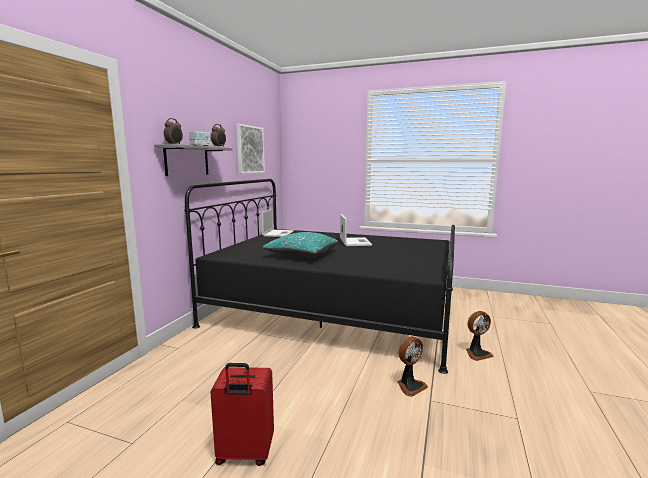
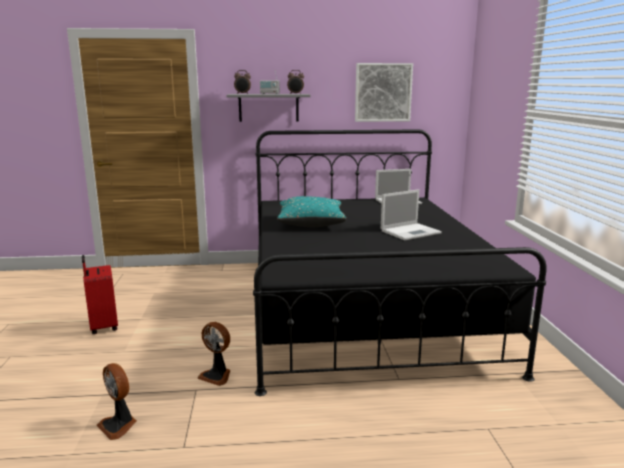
camera: 65 degrees right, 5 degrees up
(477, 353) = (325, 415): fan -> fan (119, 425)

